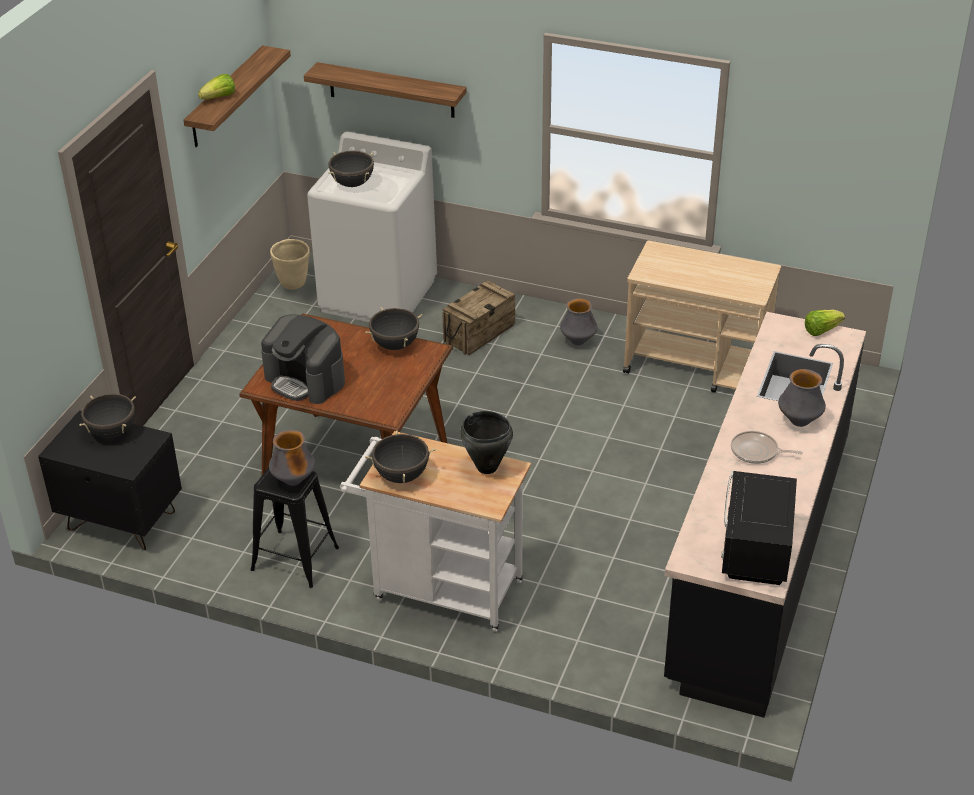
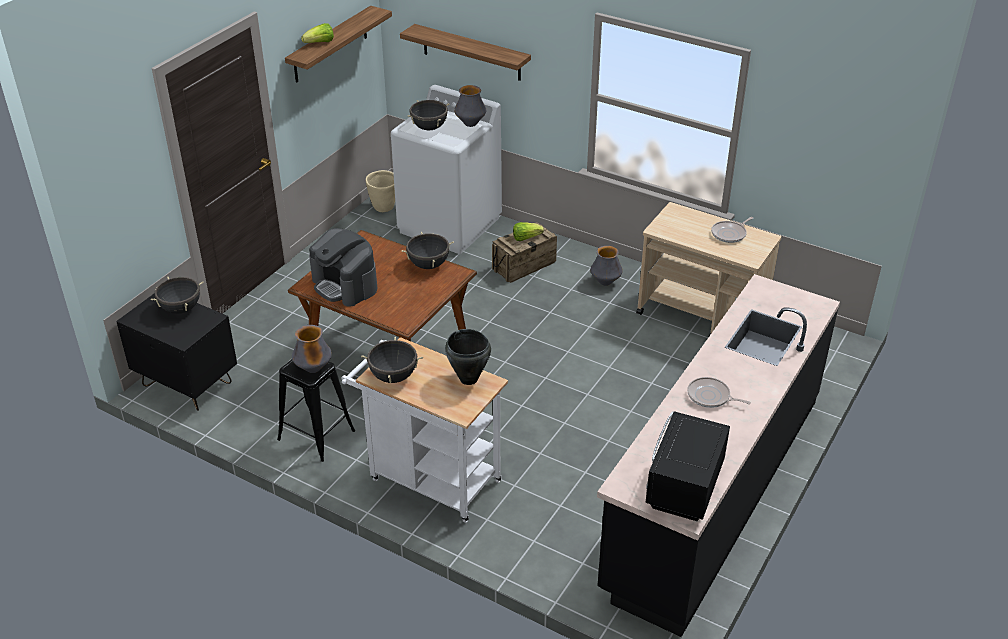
camera: 10 degrees right, 0 degrees up
(724, 269) = (730, 234): none -> frying pan
(799, 421) = (756, 374): vase -> vase (470, 124)
(821, 330) = (799, 296): lettuce -> lettuce (526, 238)

